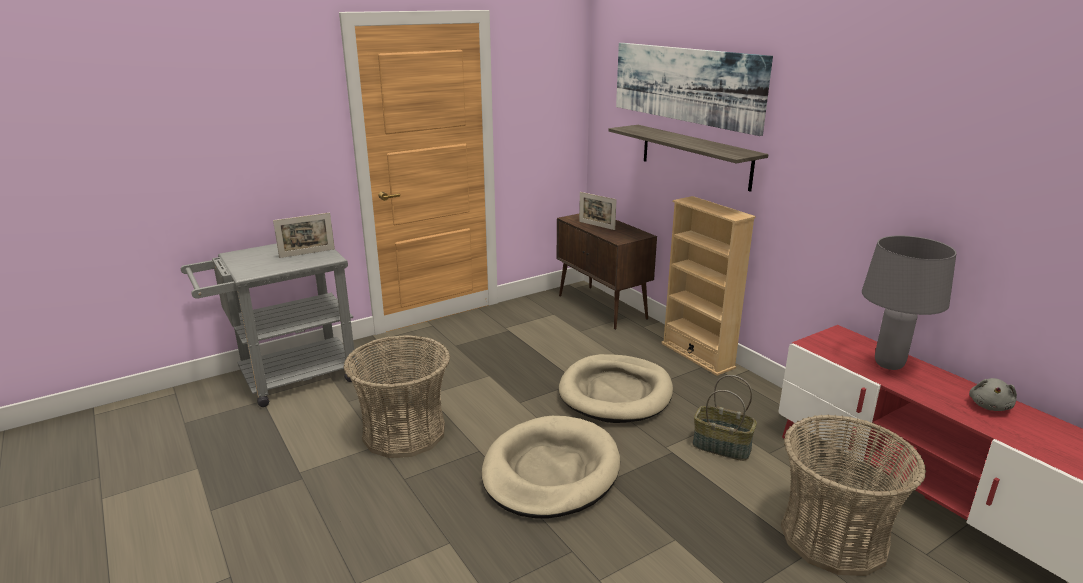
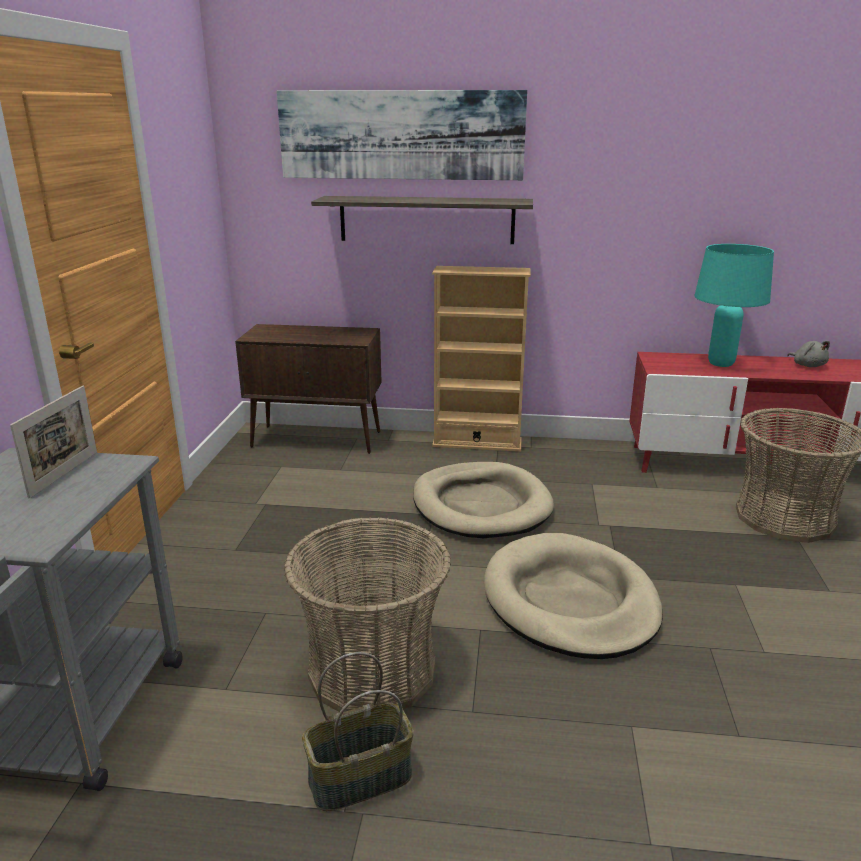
camera: 50 degrees left, 0 degrees up
(596, 225) = (299, 335): picture frame -> none
(721, 447) = (627, 501): basket -> basket (360, 780)
(889, 365) = (721, 364): grey table lamp -> turquoise table lamp

